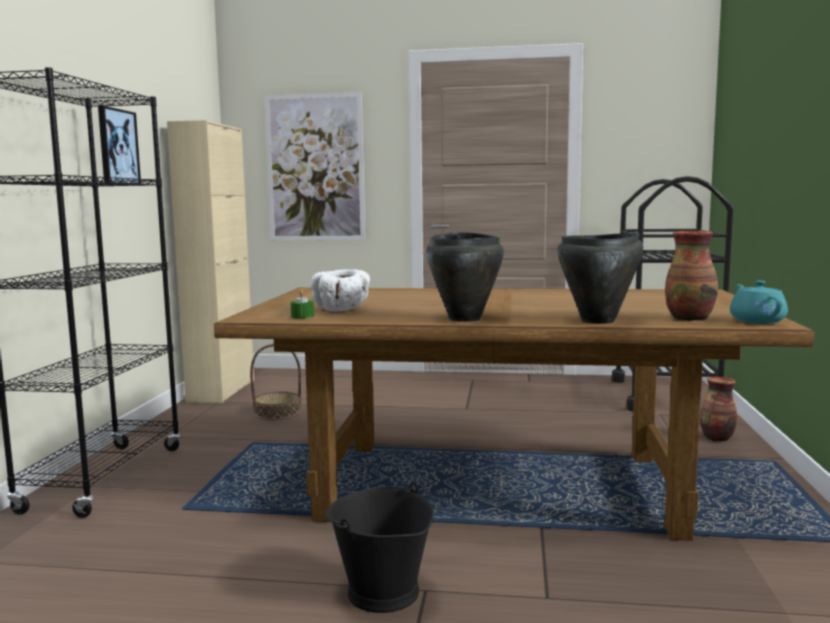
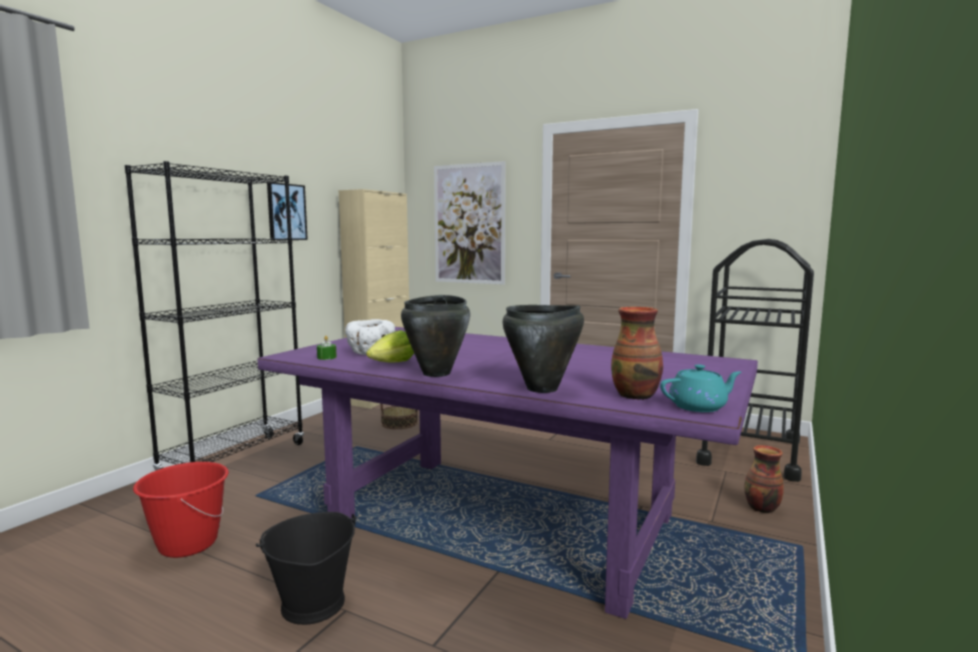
camera: 20 degrees right, 0 degrees up
(153, 570) = (187, 544): none -> red bucket
(396, 315) = (393, 364): none -> lettuce
(496, 485) = (501, 519): brown dining table -> purple dining table
(756, 321) = (699, 407): turquoise teapot -> turquoise teapot turned 60 degrees clockwise

